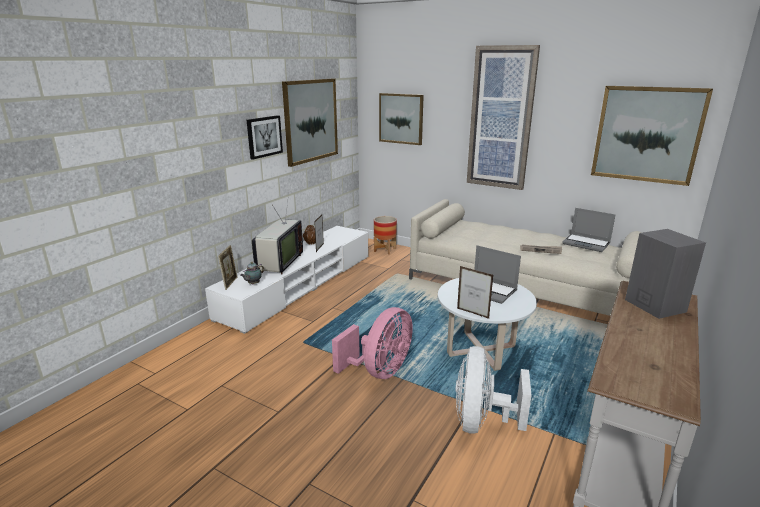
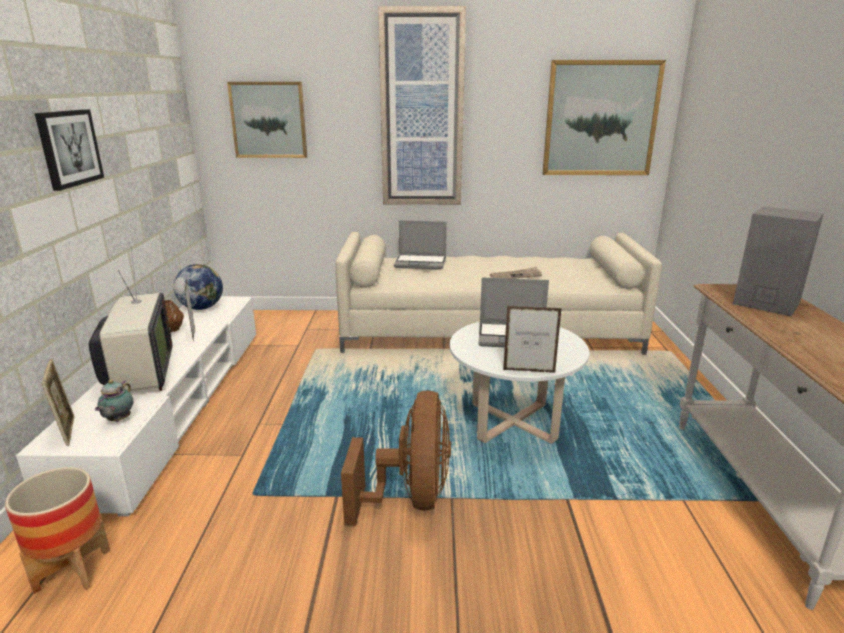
camera: 30 degrees left, 0 degrees up
(310, 120) = (133, 123): picture -> none
(335, 233) = (201, 308): none -> globe
(379, 371) = (411, 498): pink fan -> brown fan
(384, 250) = (272, 321): planter -> planter (72, 570)
(481, 421) = (599, 519): white fan -> none
(587, 244) = (552, 260): laptop -> laptop (421, 263)

